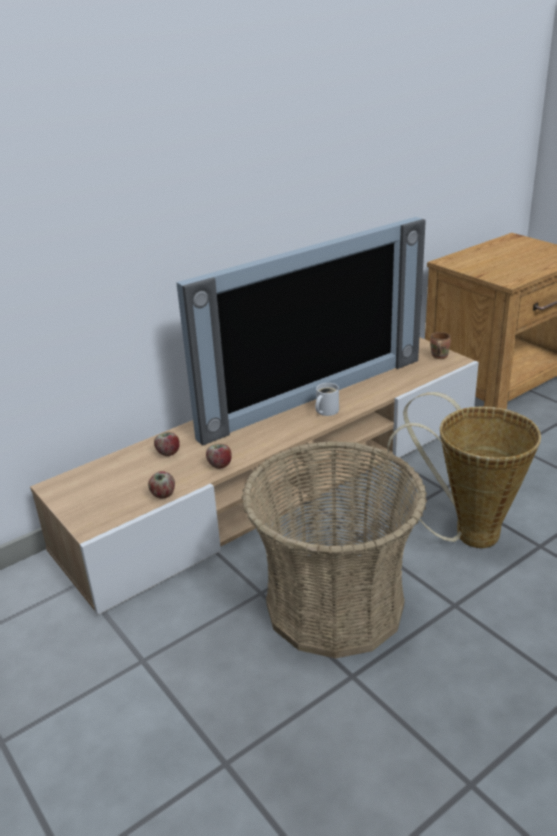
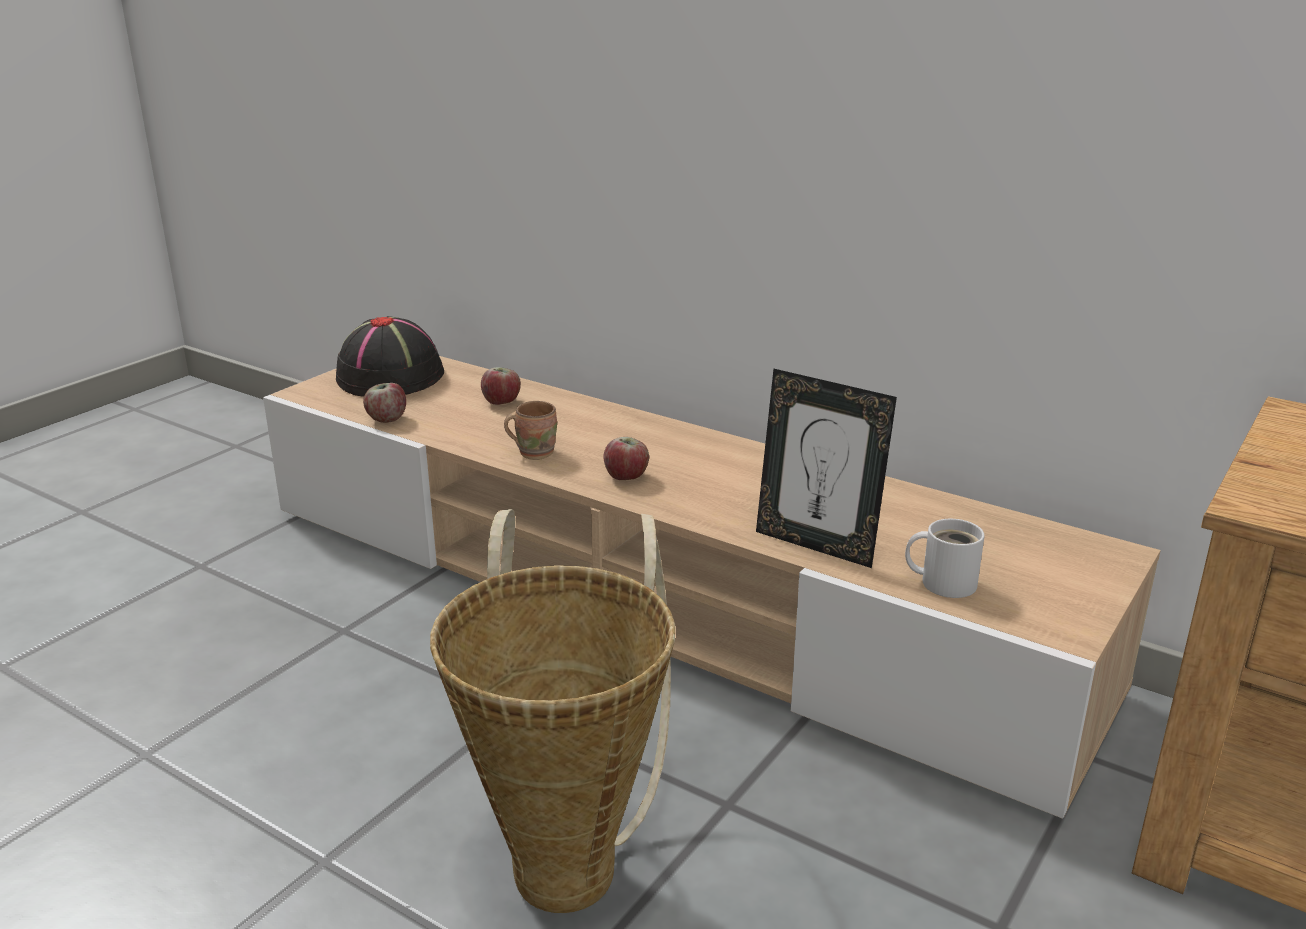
camera: 70 degrees right, 5 degrees down
(93, 490) = (391, 377): none -> black hat
(220, 465) = (477, 442): apple -> apple (626, 477)
(308, 393) = (759, 476): television -> none
(325, 411) = (699, 501): white mug -> white mug (943, 582)
(335, 604) = (320, 708): basket -> none
(378, 391) = (817, 545): none -> picture frame
(438, 356) = (1061, 603): brown mug -> brown mug (534, 452)

